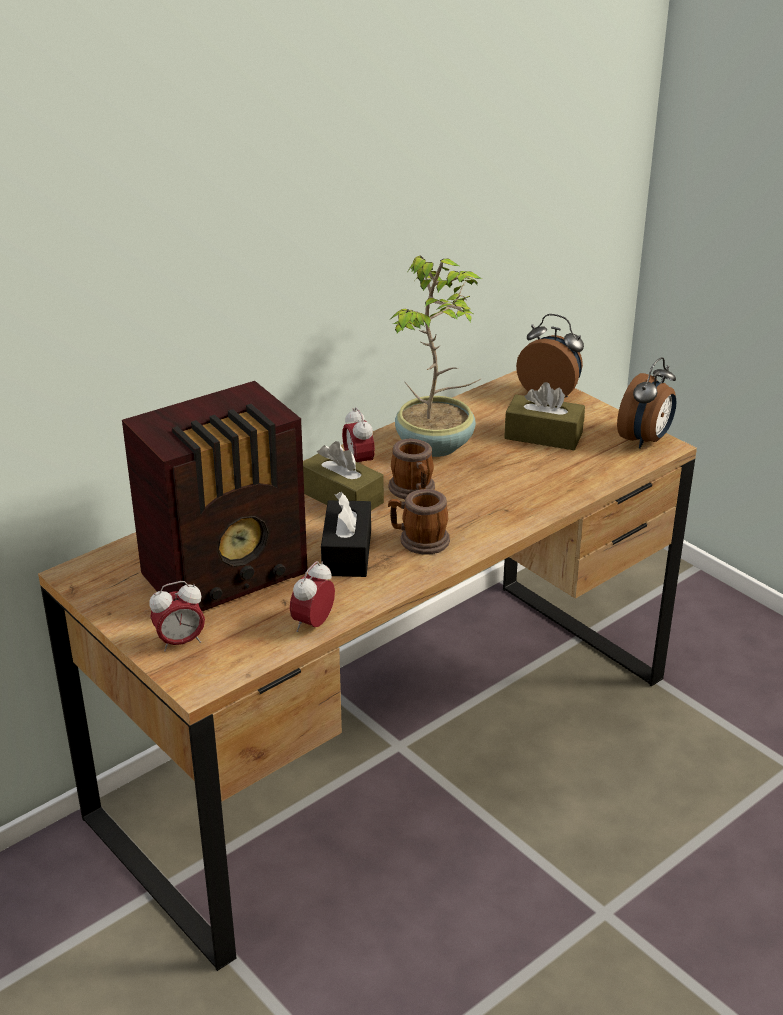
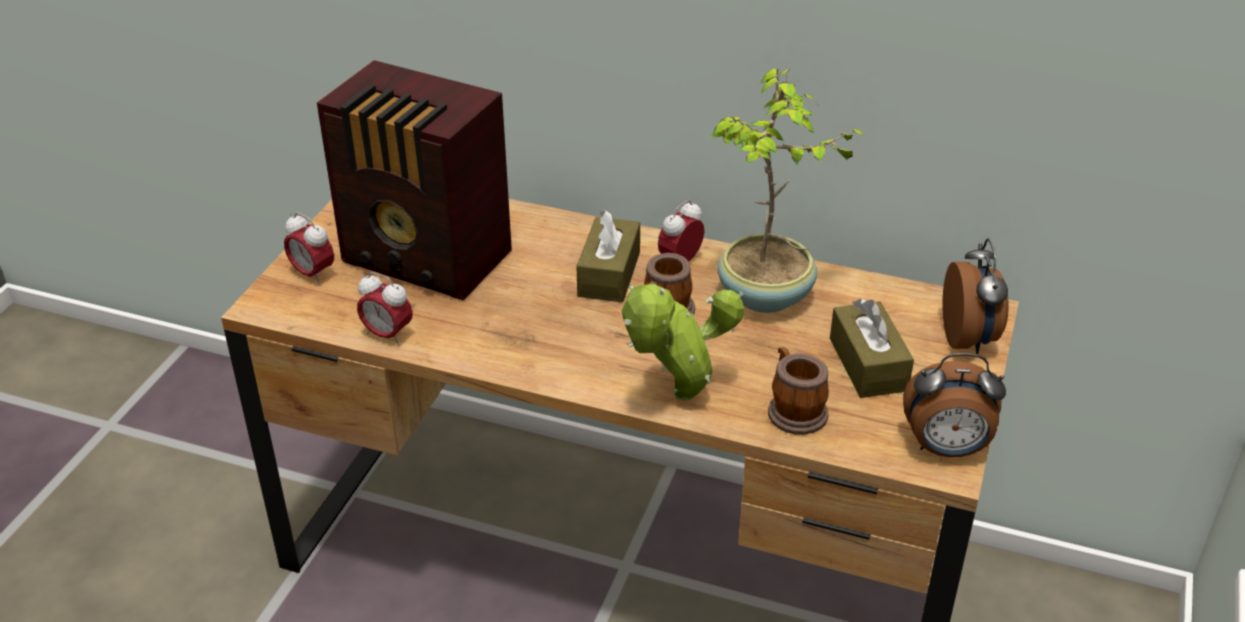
camera: 60 degrees right, 5 degrees up
(313, 624) = (387, 335): alarm clock -> alarm clock turned 150 degrees counterclockwise
(347, 552) = (517, 312): black tissue box -> none
(418, 540) = (575, 348): mug -> mug (793, 410)
(515, 516) = (678, 398): none -> potted plant

